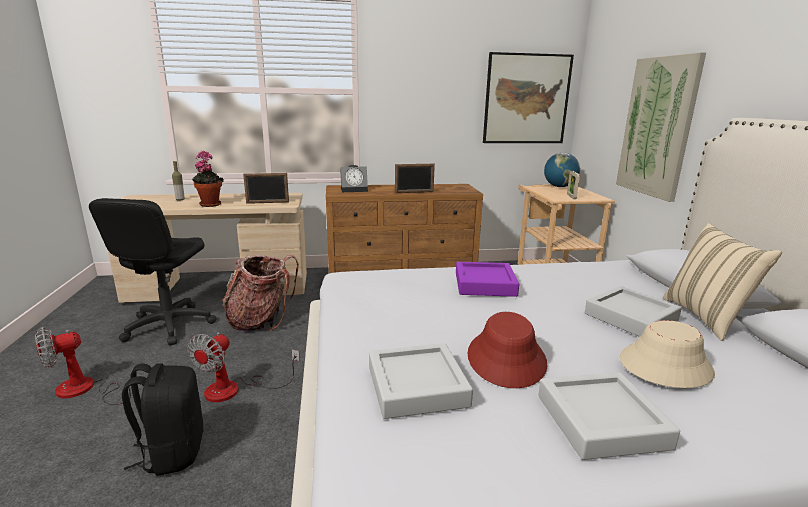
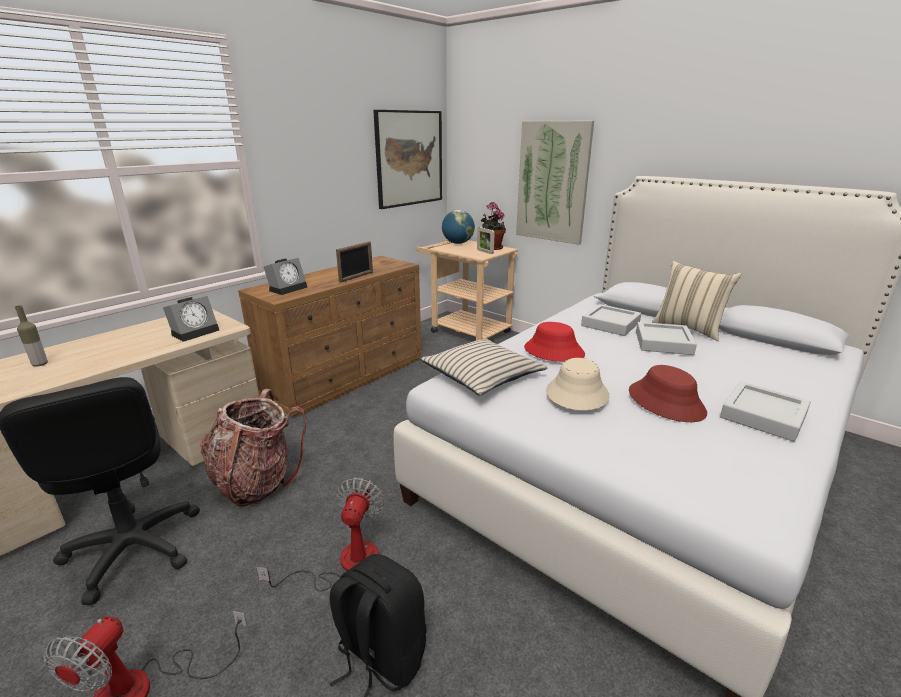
camera: 40 degrees left, 5 degrees up
(210, 204) = (113, 357): potted plant -> potted plant (492, 248)
(235, 389) = (345, 564): fan -> fan turned 150 degrees counterclockwise
(267, 202) = (196, 332): picture frame -> alarm clock
(388, 280) = (482, 375): none -> beige pillow
(417, 386) = (665, 447): grey tray -> grey tray (610, 324)
(485, 284) = (553, 351): purple tray -> red hat
(665, 365) = (726, 368): beige hat -> beige hat (576, 393)

